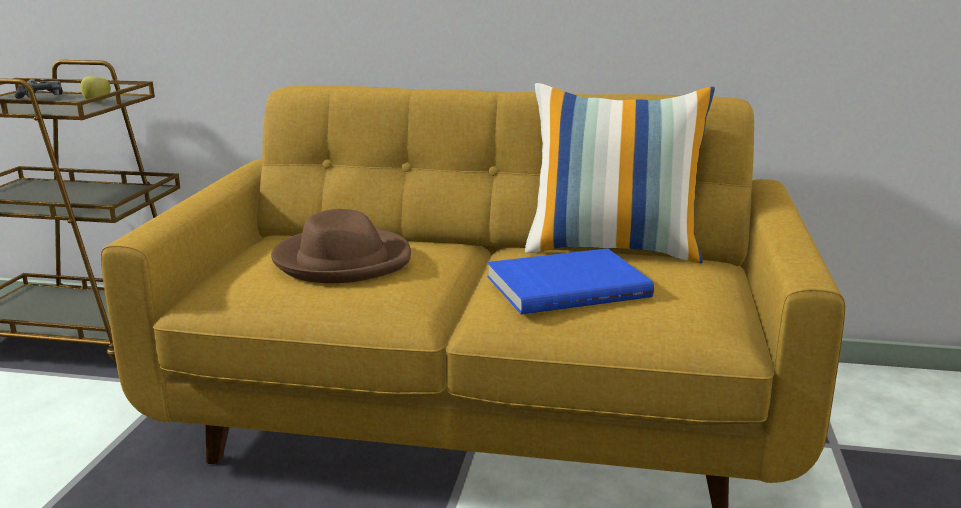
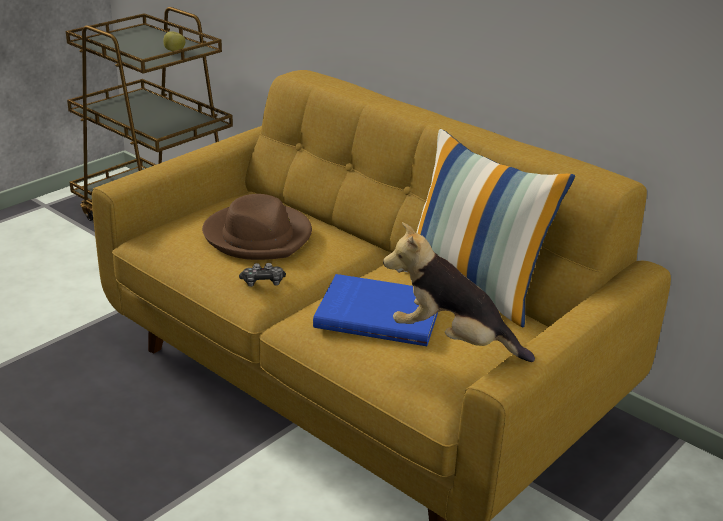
camera: 30 degrees right, 10 degrees up
(41, 97) = (148, 37): game controller -> game controller (263, 282)
(719, 262) = (452, 341): none -> plush toy

